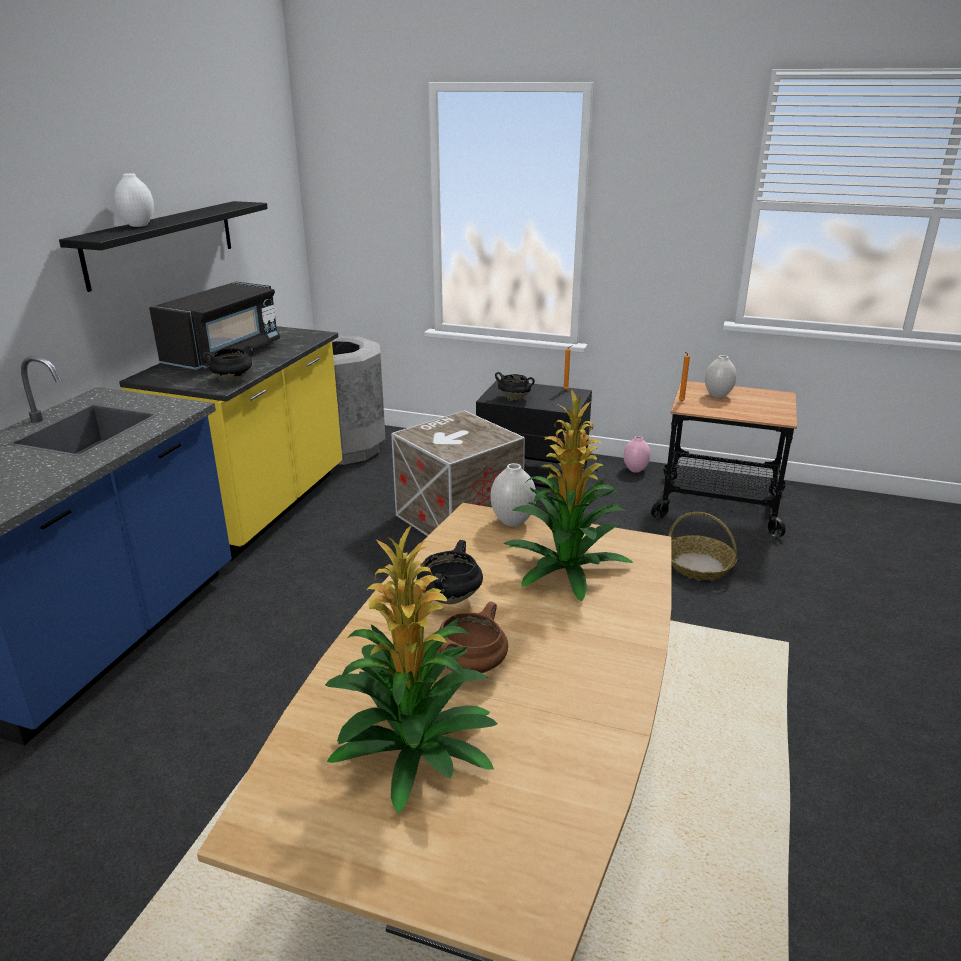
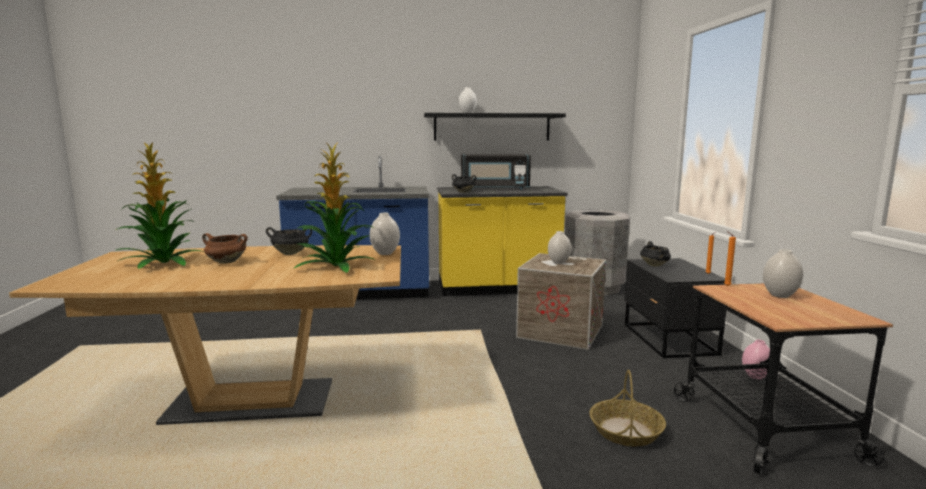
camera: 65 degrees right, 15 degrees down
(452, 436) = (558, 262): none -> white vase

